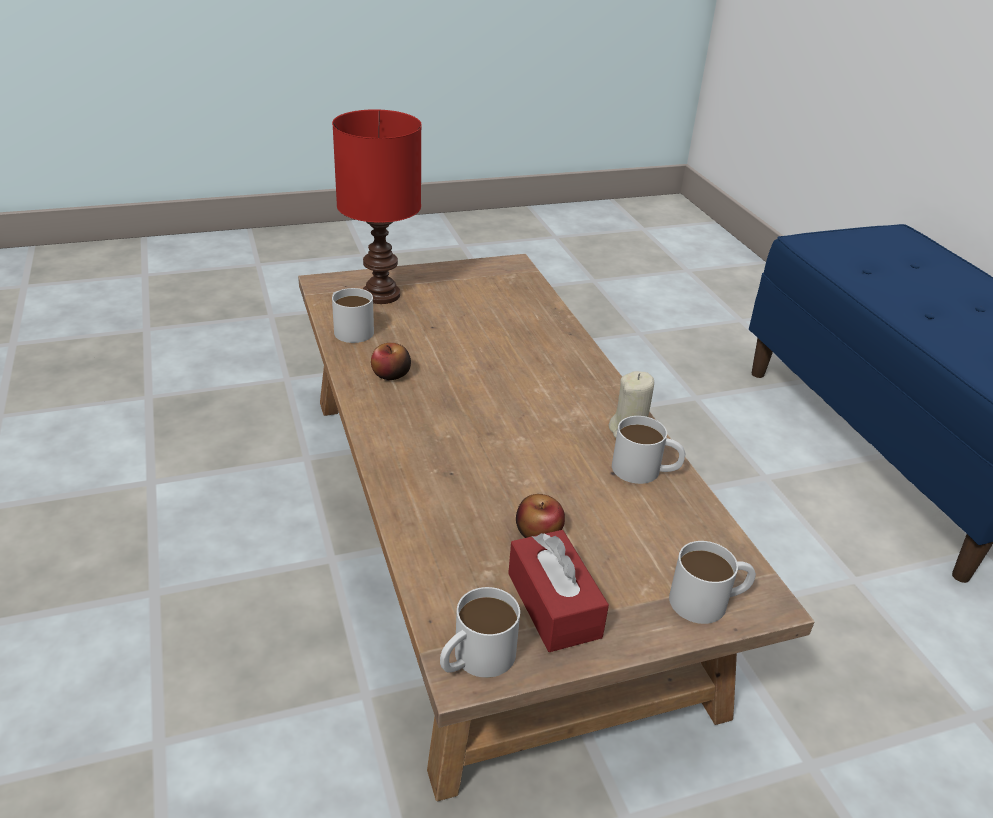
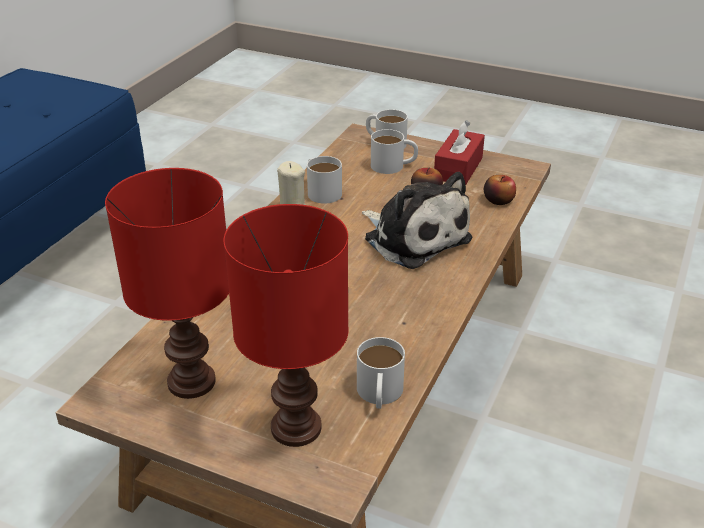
camera: 135 degrees left, 0 degrees up
(391, 374) = (396, 325): apple -> apple (498, 200)
(475, 461) = (414, 237): none -> plush toy
(475, 659) = (517, 169): white mug -> white mug (393, 166)
(477, 288) = (190, 383): none -> red table lamp

